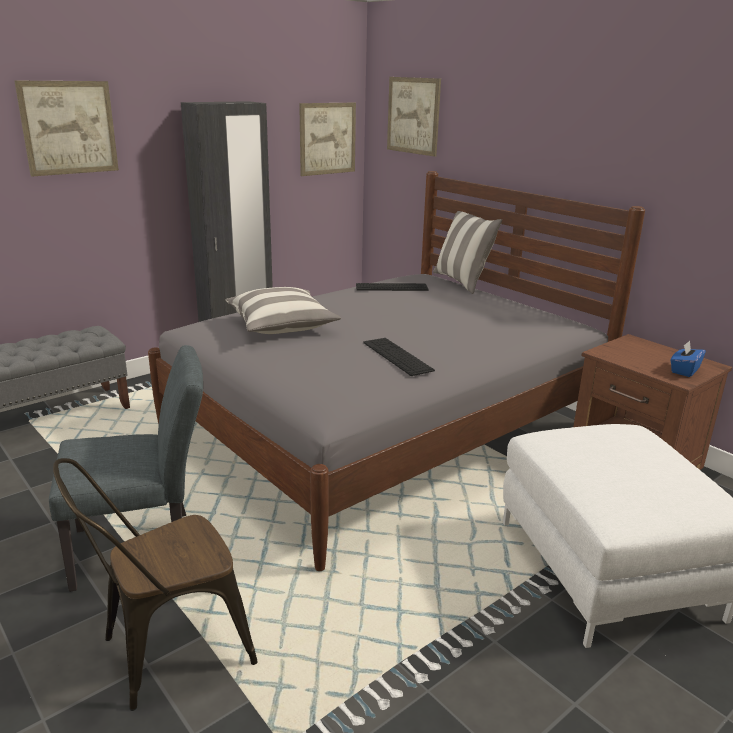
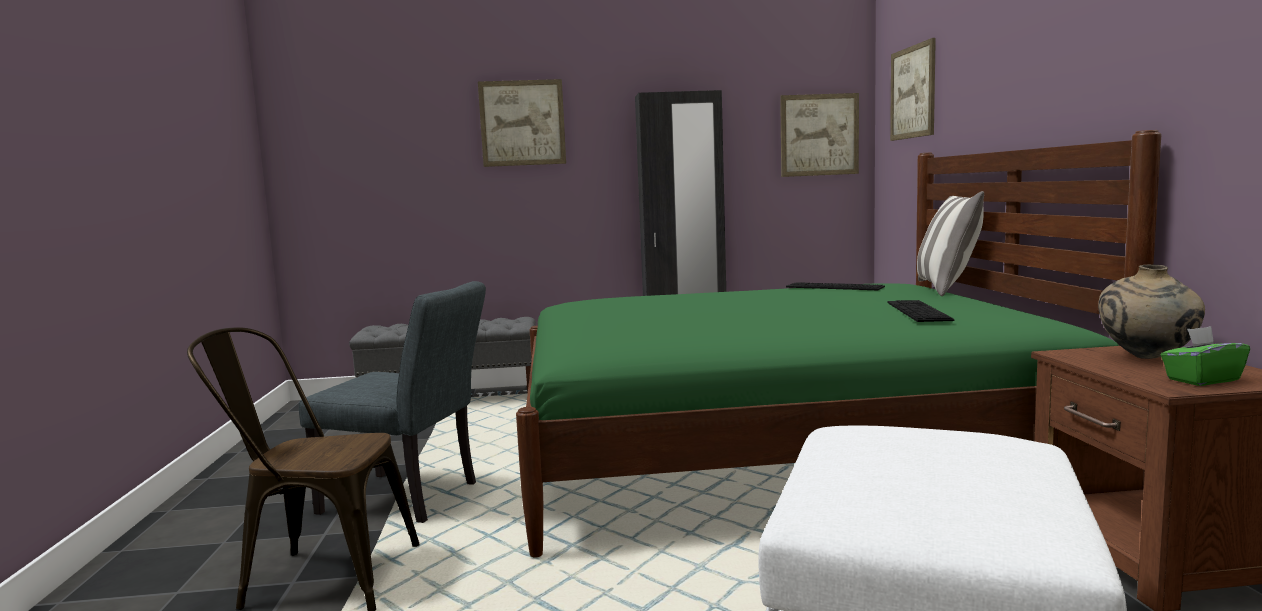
camera: 35 degrees right, 15 degrees down
(281, 325) = (647, 302): pillow -> none
(385, 428) = (777, 456): grey bed -> green bed
(397, 356) = (725, 325): keyboard -> keyboard (918, 311)
(641, 352) = (1147, 358): none -> beige vase
(684, 370) = (1202, 380): blue tissue box -> green tissue box

